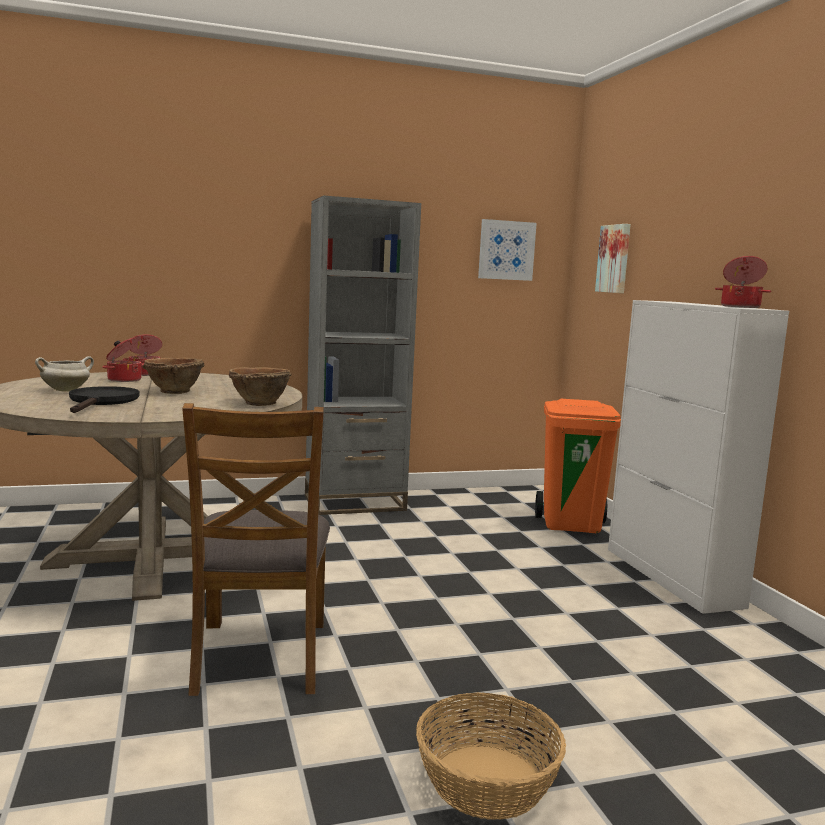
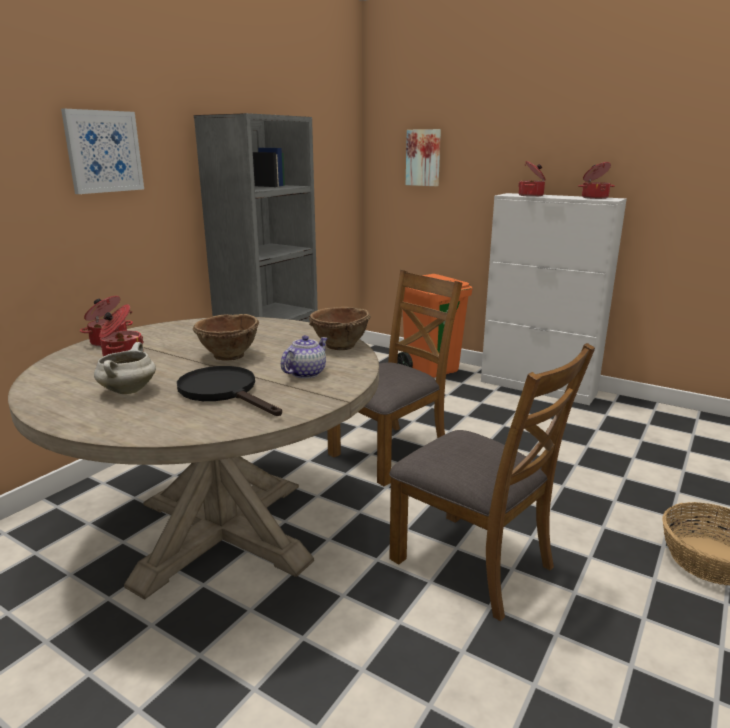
camera: 40 degrees left, 10 degrees up
(178, 407) = (305, 373): none -> teapot
(374, 565) = (390, 452): none -> brown chair
(506, 250) = (328, 153): picture -> picture (103, 151)
(675, 302) = (531, 195): none -> cooking pot

